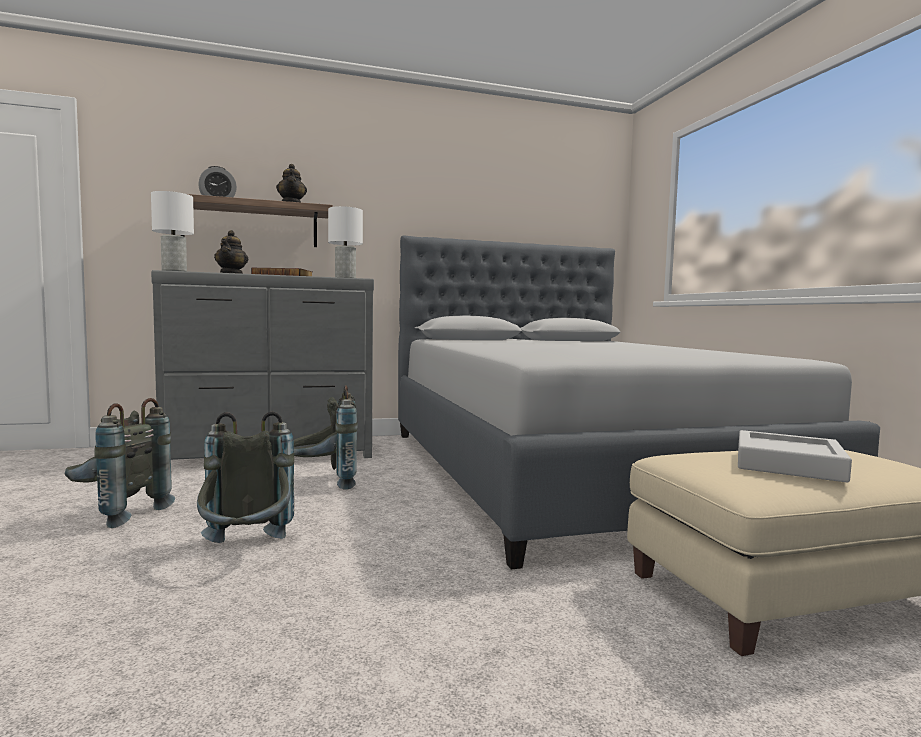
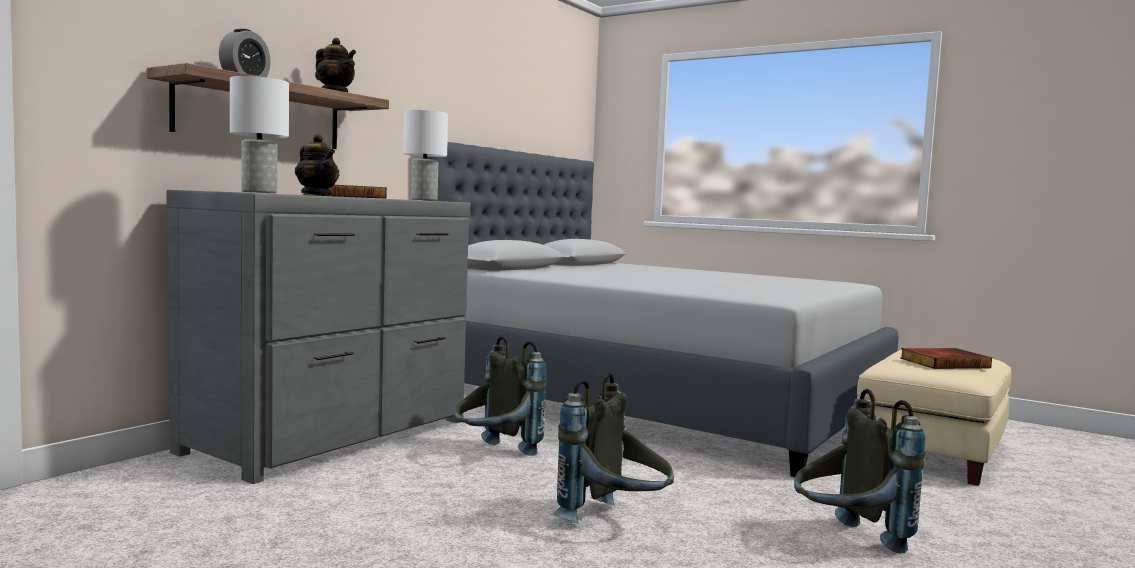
camera: 40 degrees left, 0 degrees up
(117, 513) = (386, 534): grey backpack -> grey backpack (847, 541)
(788, 464) = (943, 362): grey tray -> book

